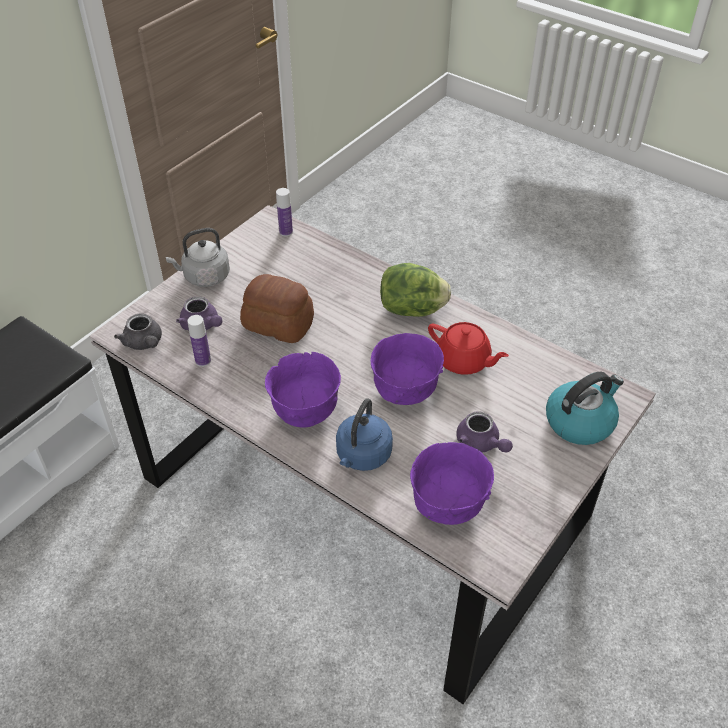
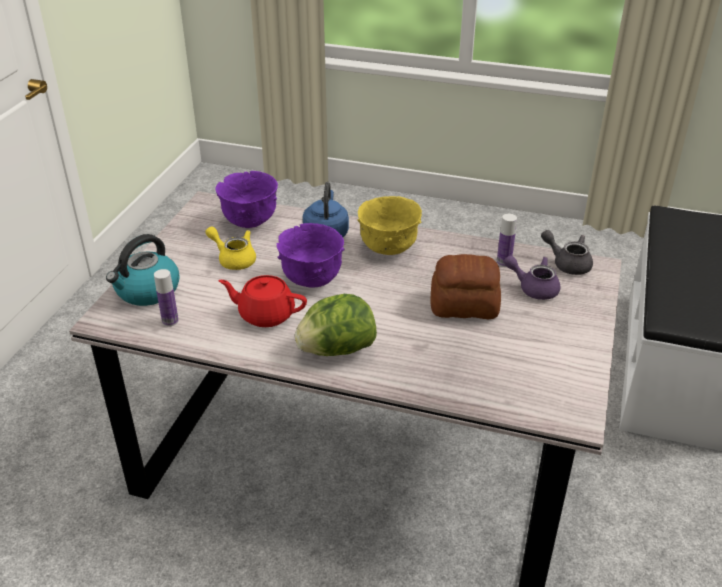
camera: 160 degrees right, 10 degrees down
(204, 277) = (579, 331): grey kettle -> none
(286, 232) = (543, 407): bottle -> bottle (170, 321)
(305, 412) = (388, 249): purple bowl -> yellow bowl
(480, 444) = (233, 259): purple teapot -> yellow teapot

